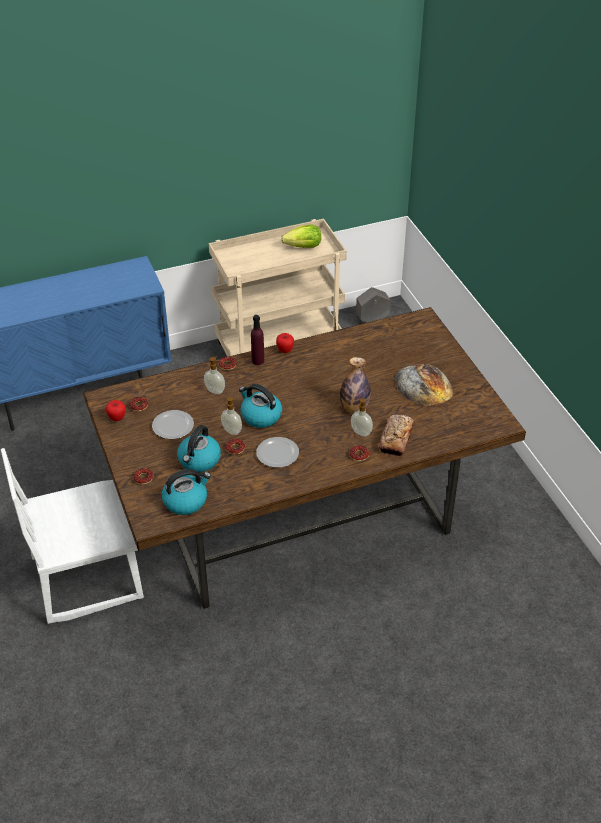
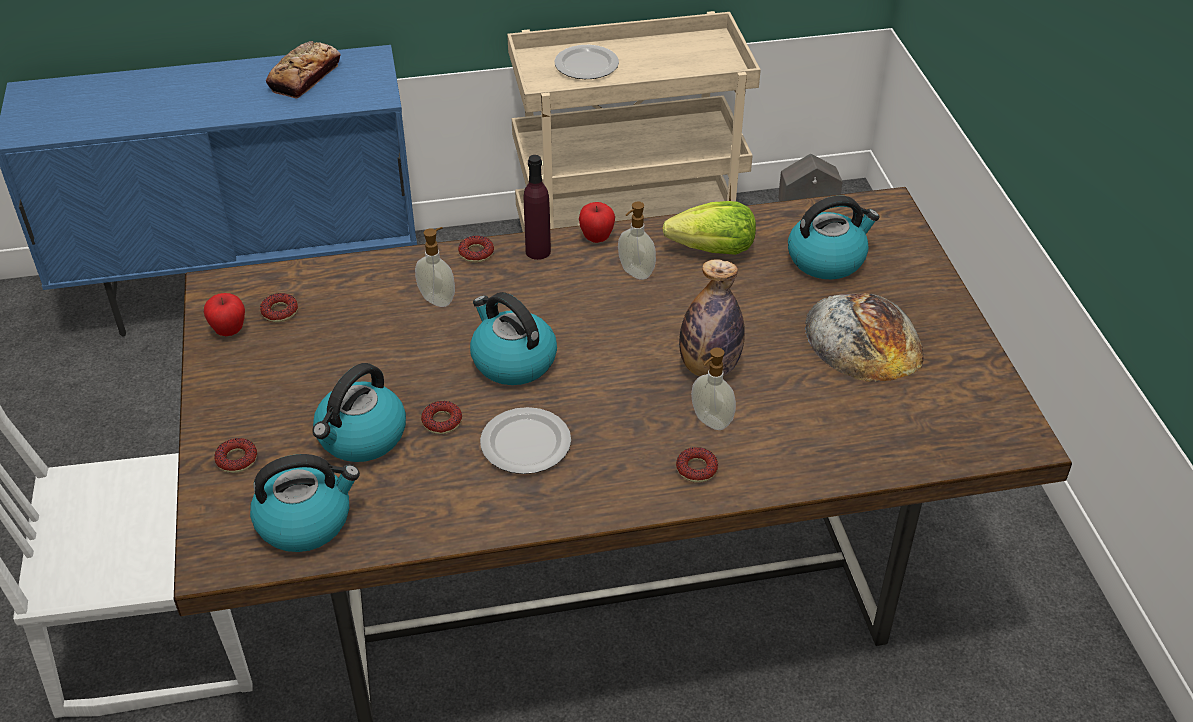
camera: 10 degrees right, 0 degrees up
(174, 426) = (333, 360): plate -> plate (587, 65)
(231, 431) = (444, 385): soap dispenser -> soap dispenser (635, 273)
(303, 247) = (683, 58): lettuce -> lettuce (713, 250)
(396, 439) = (783, 443): bread -> bread (305, 77)
(399, 348) = (827, 259): none -> kettle

